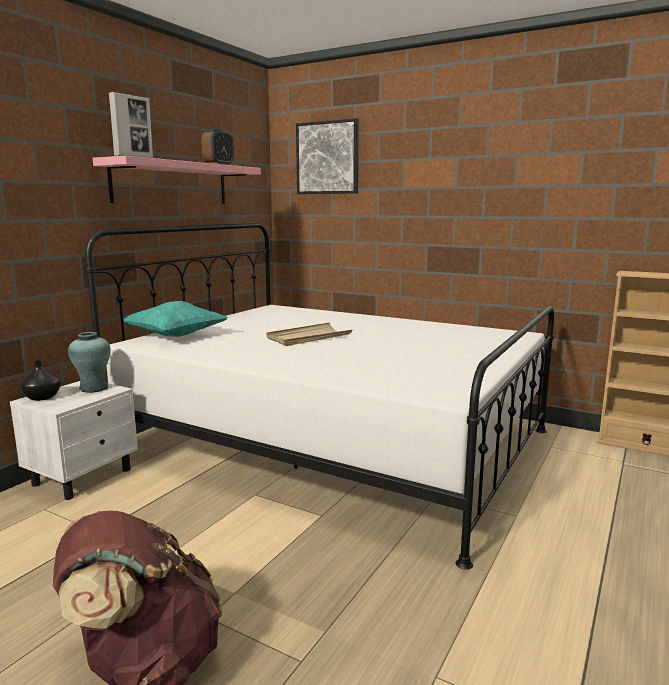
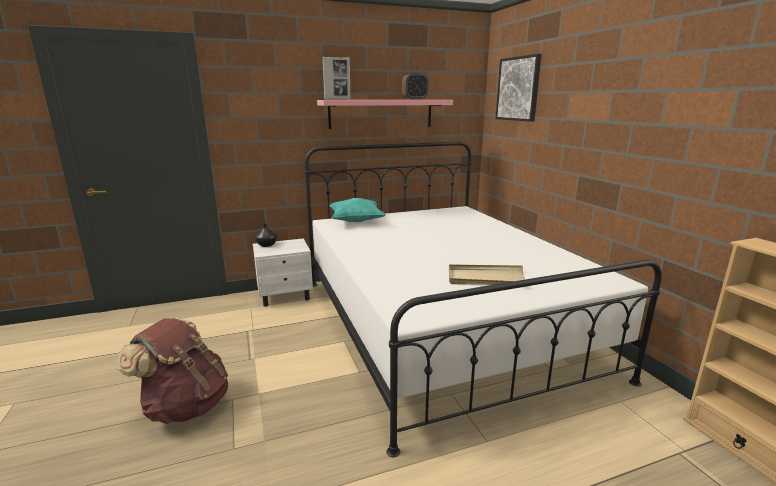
camera: 40 degrees right, 5 degrees up
(94, 388) = (294, 246): turquoise vase -> none
(308, 337) = (428, 240): beige tray -> beige tray (486, 278)

